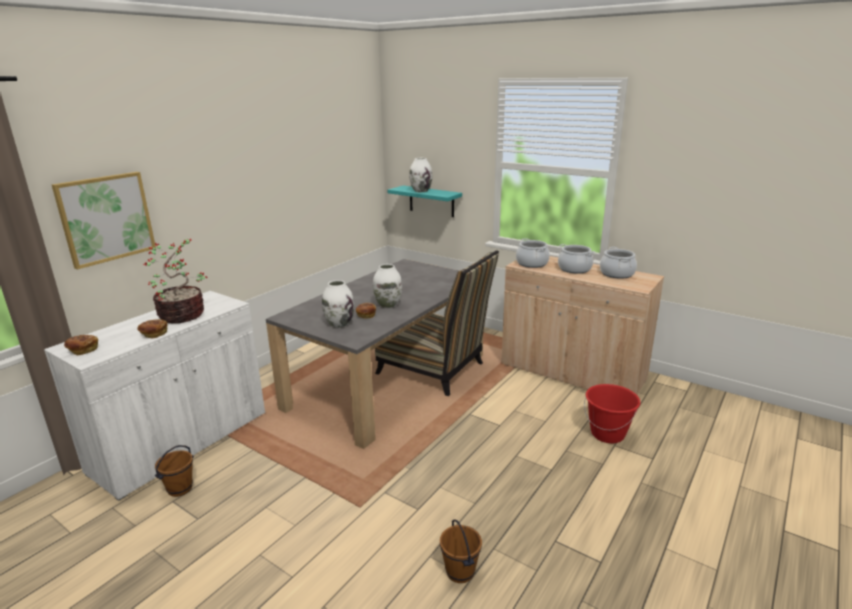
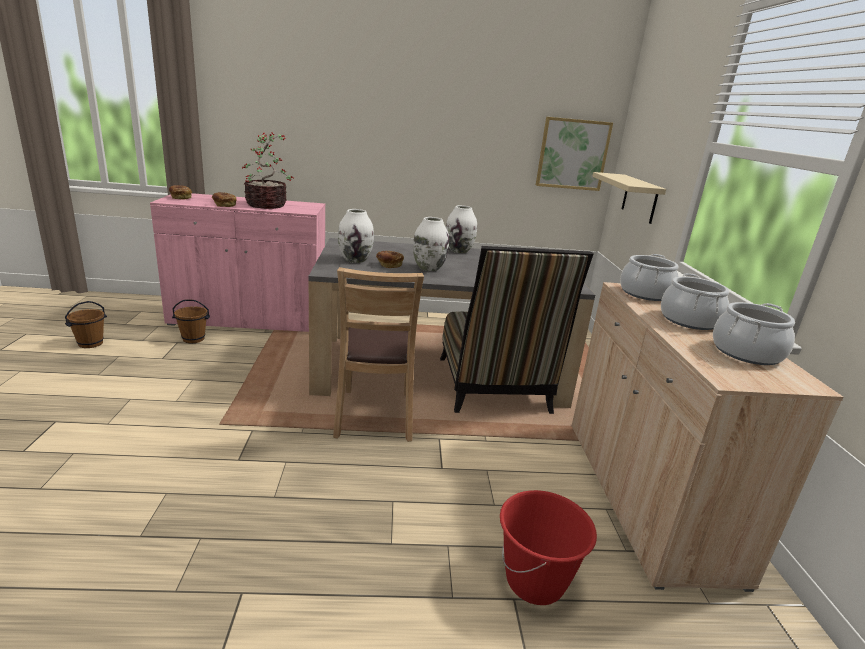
camera: 50 degrees right, 0 degrees up
(106, 218) = (258, 109): picture -> picture (572, 154)
(182, 443) = (249, 319): white cabinet -> pink cabinet
(420, 429) = (375, 415): none -> brown chair
(421, 191) = (622, 178): white vase -> white vase (459, 250)
(431, 201) = (639, 198): turquoise shelf -> beige shelf
(459, 572) = (148, 523): brown bucket -> brown bucket (90, 343)

